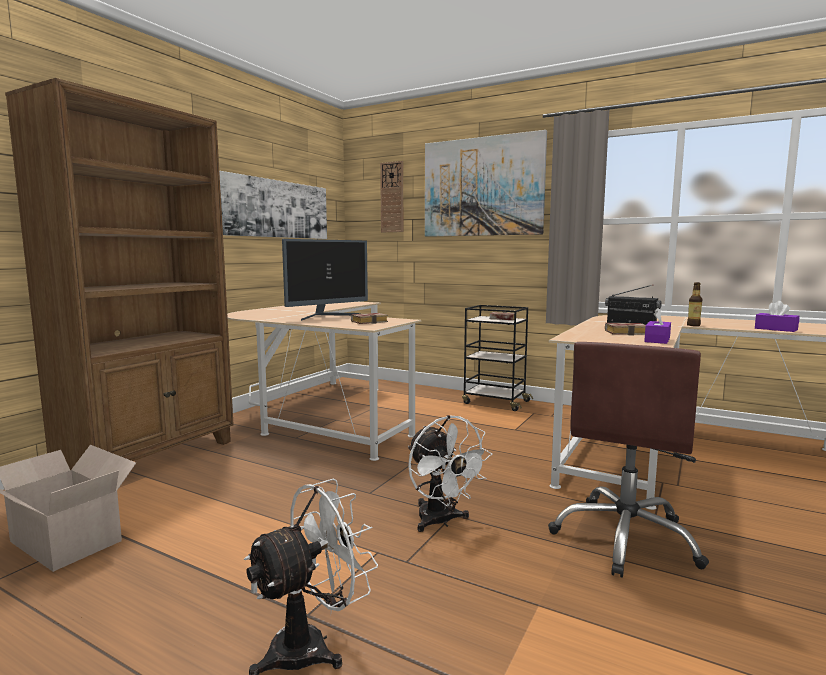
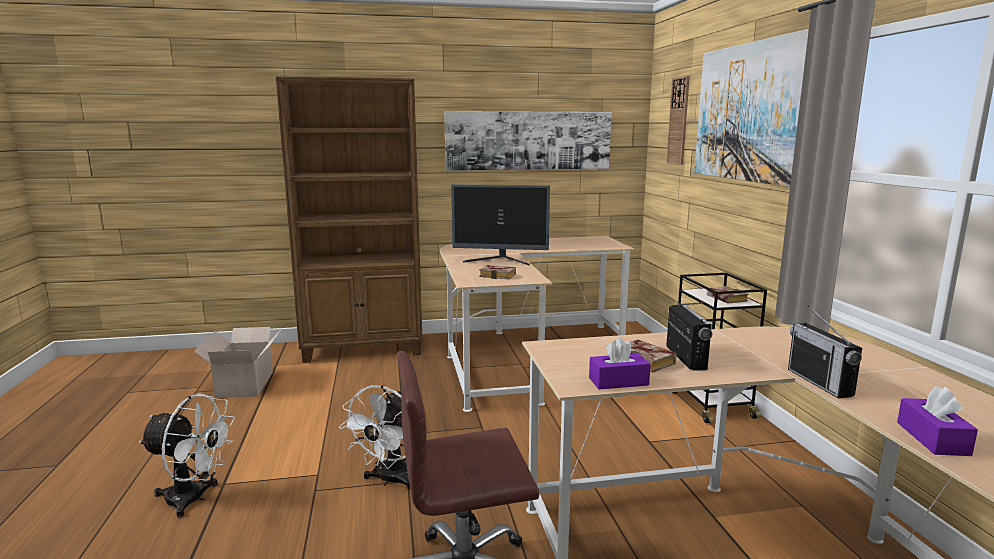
camera: 50 degrees right, 5 degrees up
(693, 325) = (819, 382): bottle -> radio

